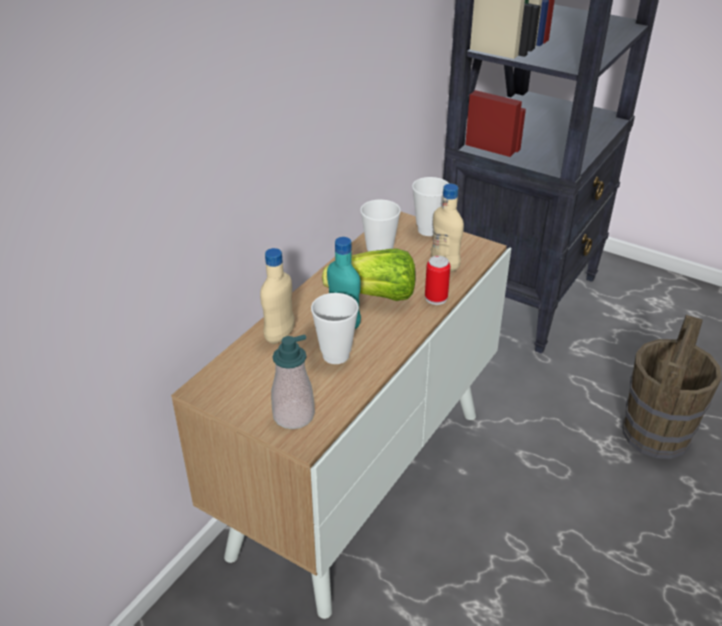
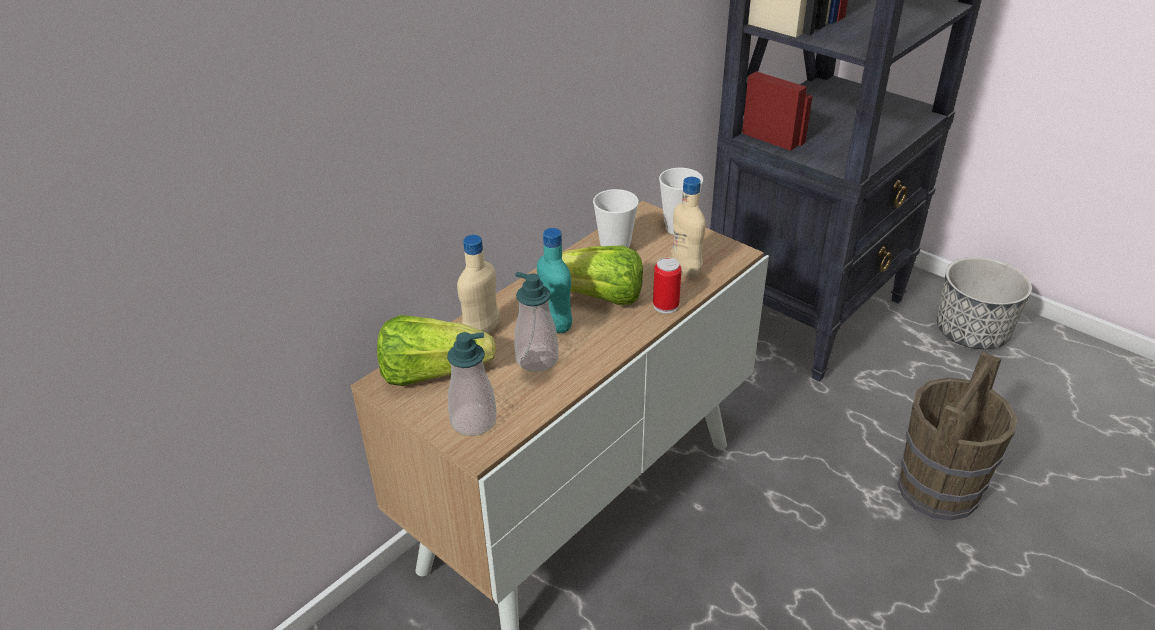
camera: 10 degrees right, 0 degrees up
(244, 376) = (432, 373): none -> lettuce
(336, 355) = (537, 359): cup -> soap dispenser
(656, 300) = (972, 332): none -> planter

